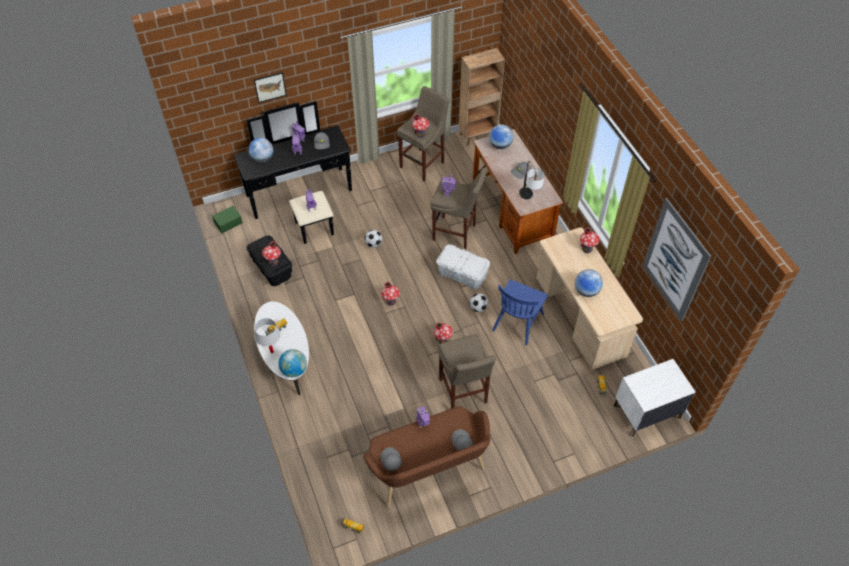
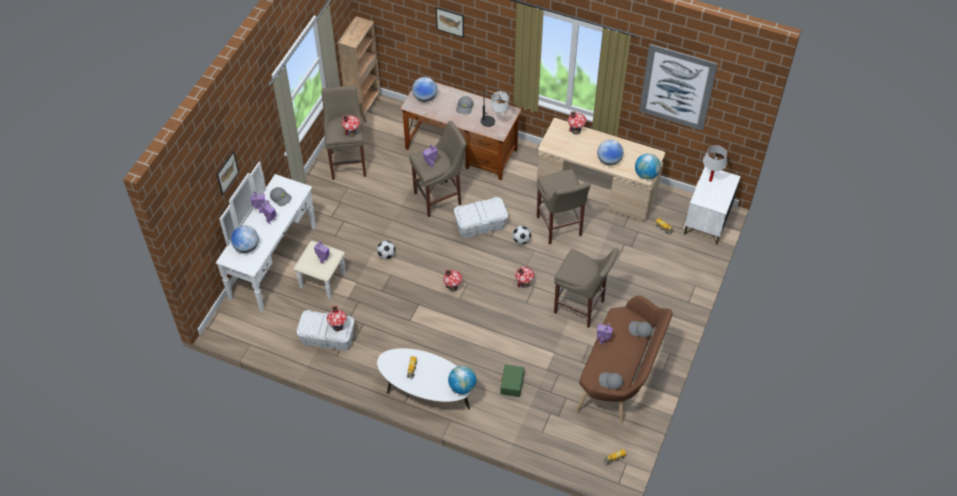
camera: 45 degrees left, 0 degrees up
(228, 222) = (242, 333): green storage box -> green storage box (511, 383)
(271, 268) = (327, 338): black storage box -> white storage box
(272, 352) = (429, 388): white table lamp -> white table lamp (710, 180)
(303, 201) = (285, 266): black dresser -> white dresser
(517, 322) = (559, 228): blue chair -> beige stool
(547, 88) = (450, 22): none -> picture
(605, 325) = (646, 174): none -> globe

